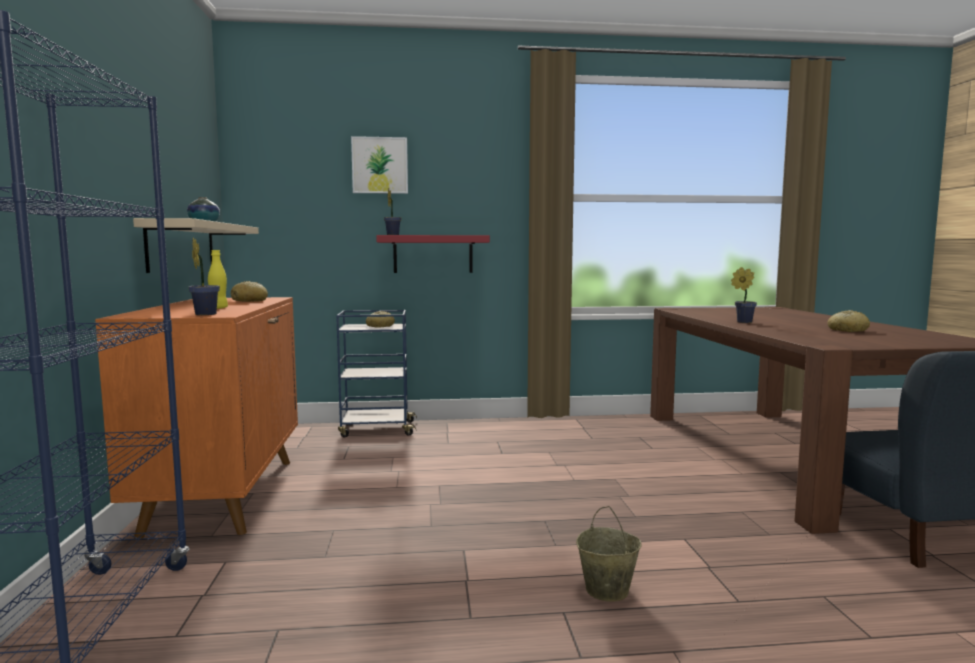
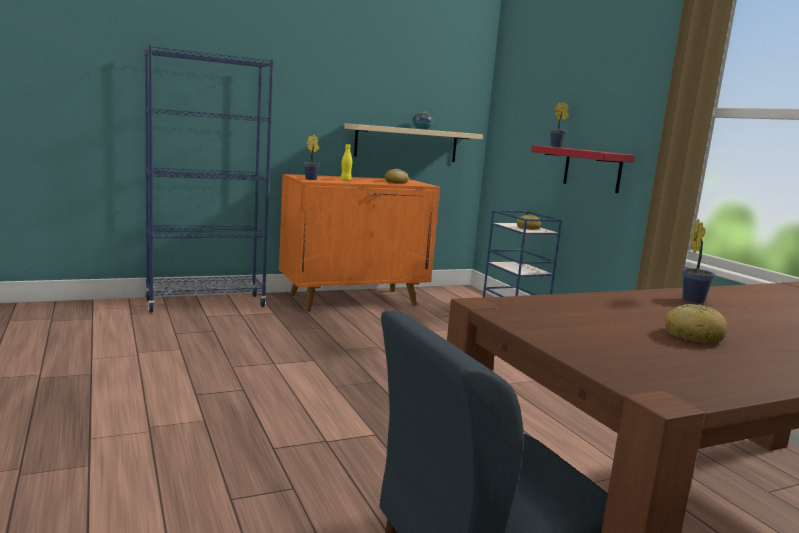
camera: 70 degrees right, 5 degrees up
(380, 165) = (570, 80): picture -> none
(606, 590) = (274, 402): beige bucket -> none

